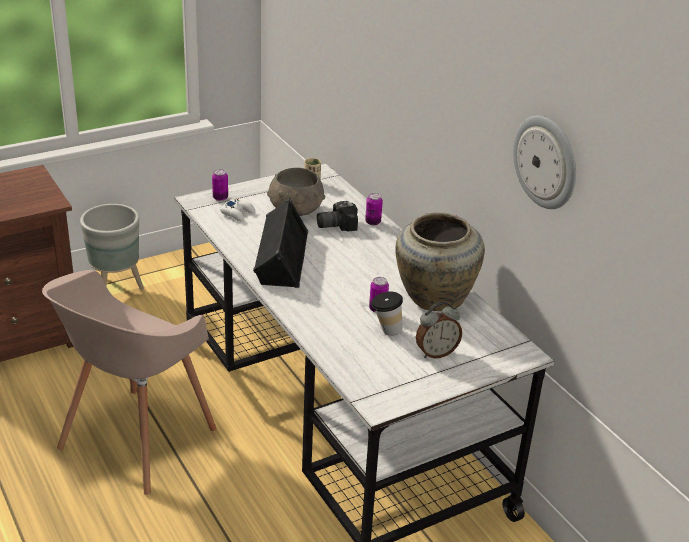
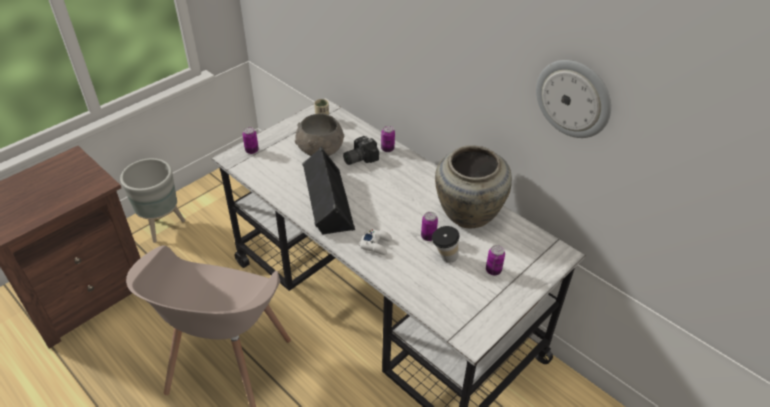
camera: 15 degrees left, 10 degrees up
(237, 213) = (273, 163): white game controller -> white game controller (376, 244)
(436, 353) = (493, 270): alarm clock -> can

